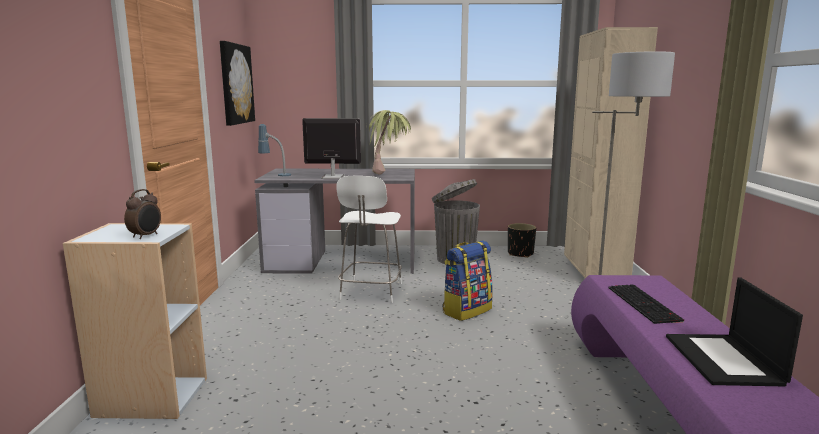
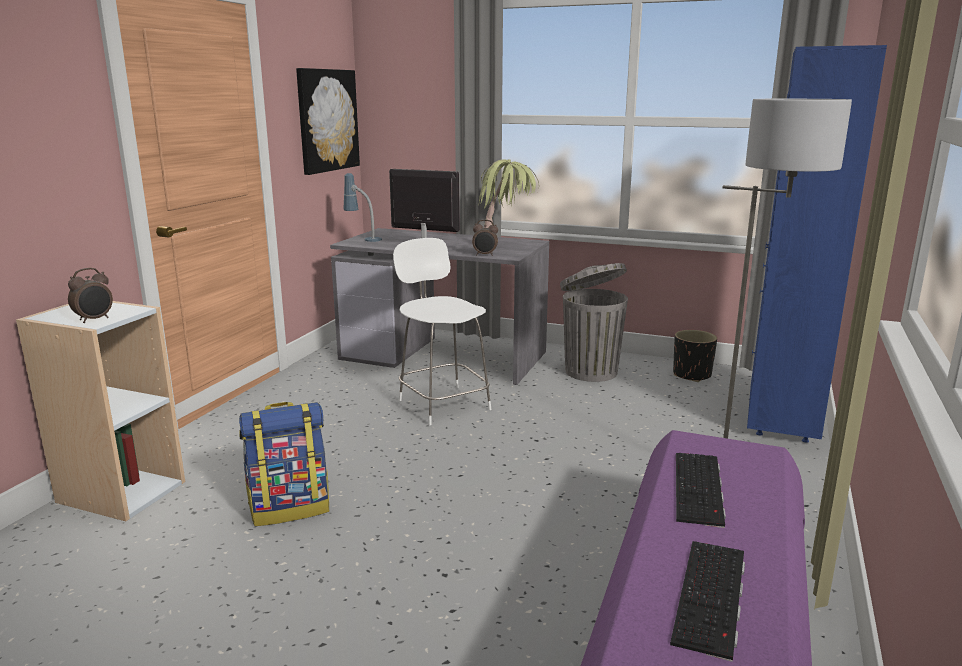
camera: 20 degrees right, 5 degrees up
(370, 292) = (442, 403): white chair -> white chair turned 120 degrees clockwise
(384, 178) = (485, 255): none -> alarm clock
(466, 310) = (541, 448): backpack -> backpack (290, 508)
(594, 272) = (780, 418): beige cabinet -> blue cabinet
(724, 360) = (712, 598): laptop -> keyboard

